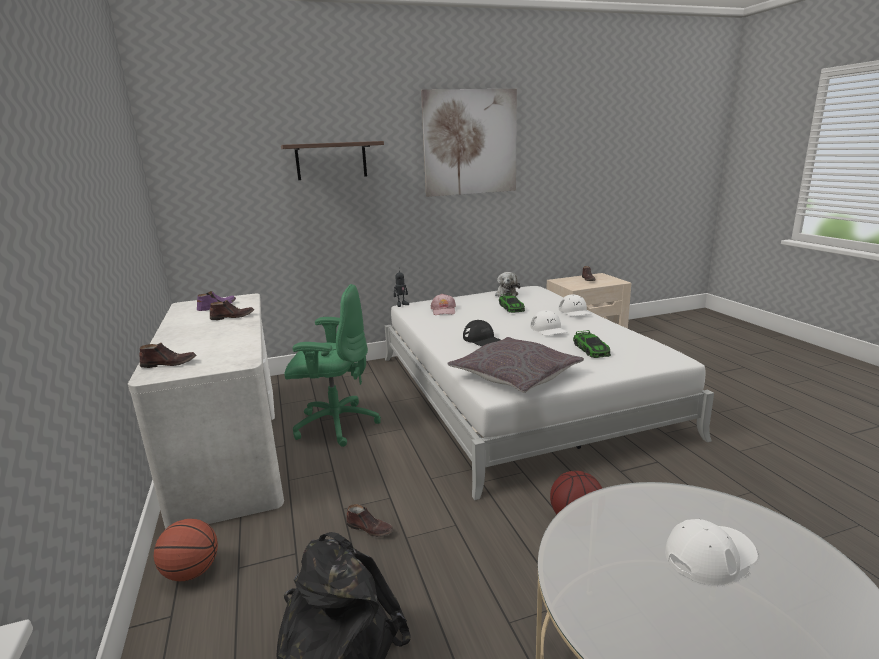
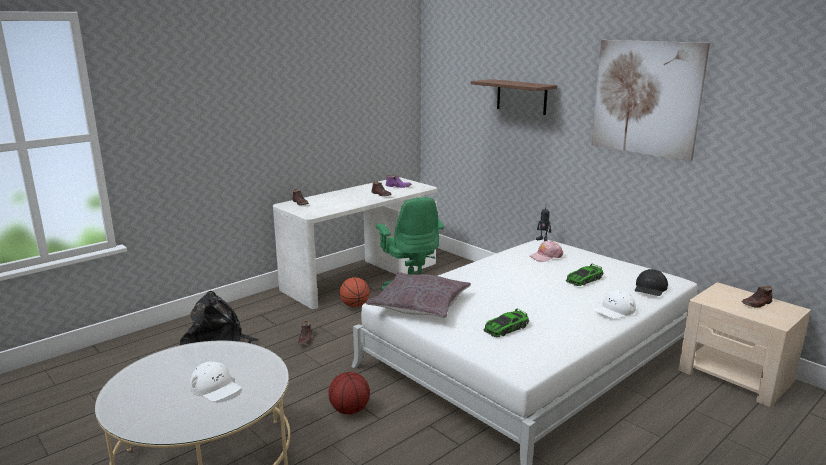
camera: 65 degrees right, 0 degrees up
(191, 572) = (253, 305): basketball -> basketball (355, 305)
(482, 339) = (483, 281): black cap -> black cap (650, 288)
(506, 294) = (625, 271): plush toy -> none
(548, 329) = (539, 303): white cap -> none

